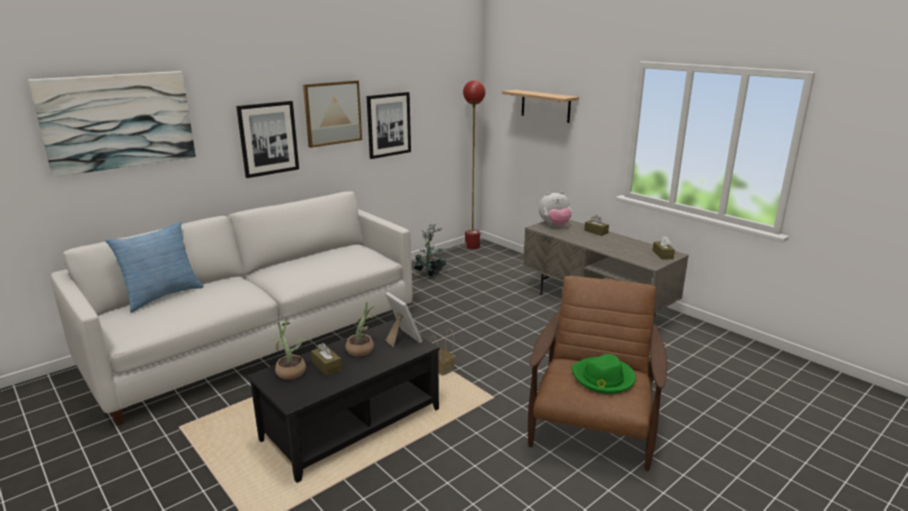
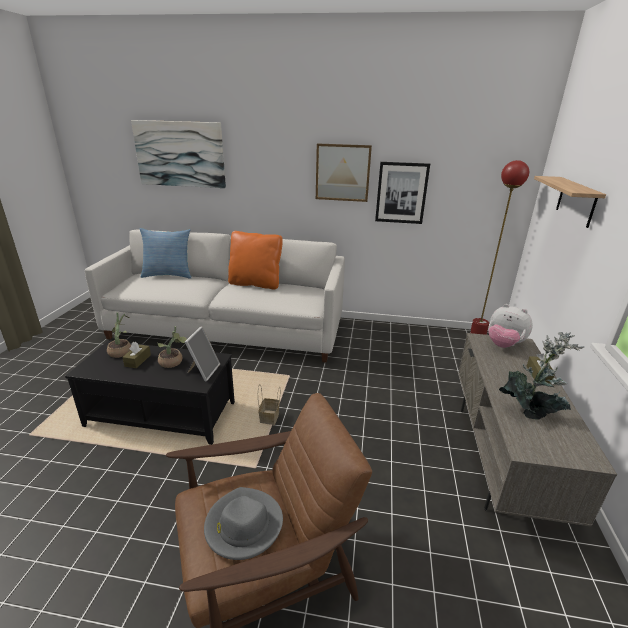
camera: 50 degrees right, 5 degrees up
(268, 138) = (282, 185): picture -> none
(292, 263) = (255, 284): none -> orange pillow
(430, 275) = (399, 342): potted plant -> potted plant (530, 412)
(603, 378) = (243, 525): green hat -> grey hat
(662, 255) = (570, 449): brown tissue box -> none

